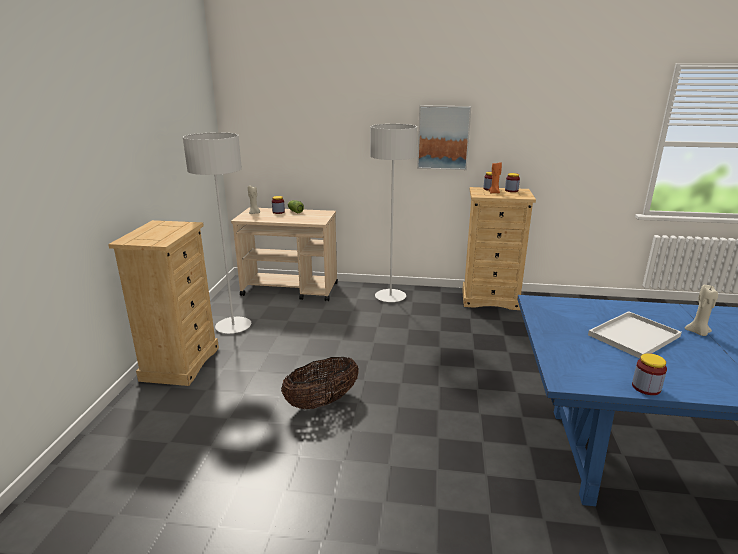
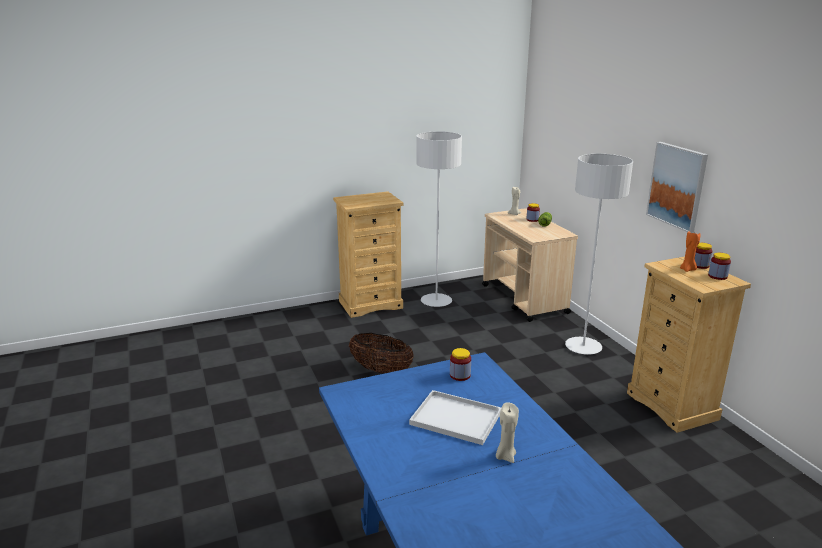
camera: 60 degrees right, 0 degrees up
(646, 387) = (358, 428): jar -> jar (460, 375)

